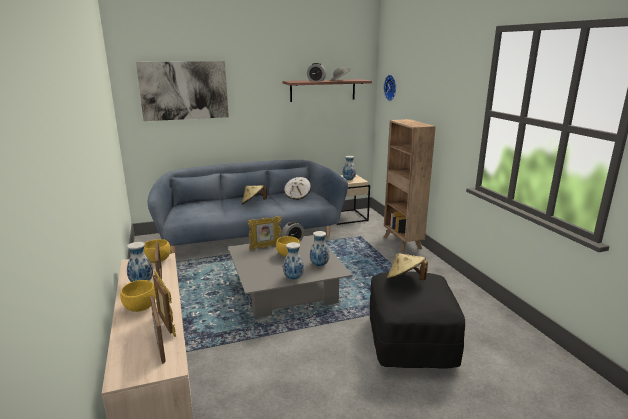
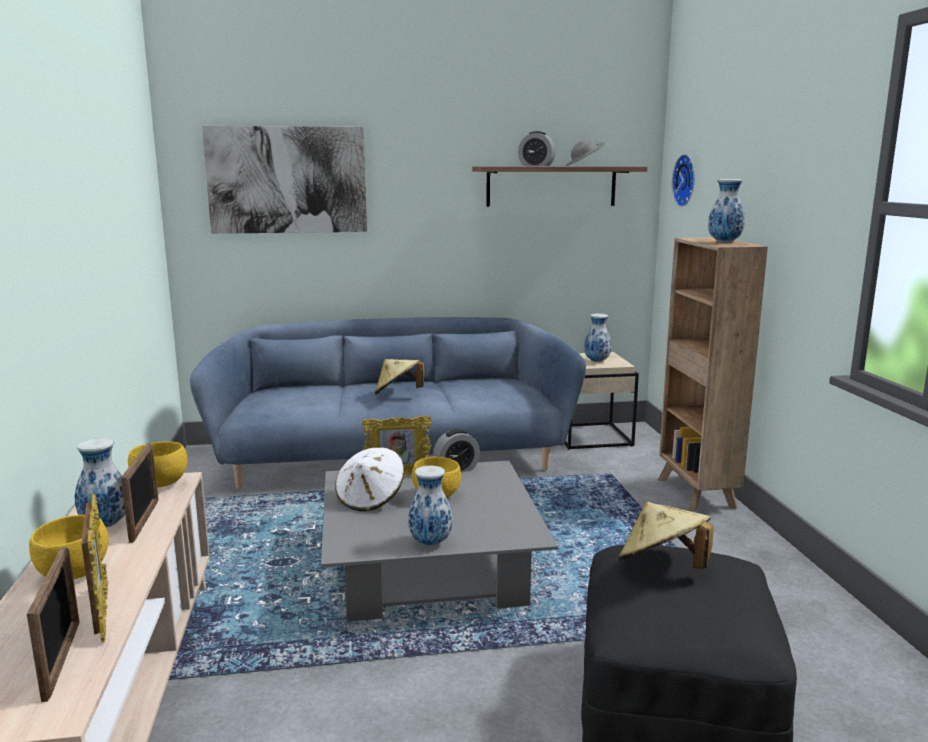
camera: 10 degrees right, 5 degrees down
(297, 196) = (488, 386): white hat -> white hat (370, 499)
(319, 265) = (493, 520): vase -> vase (724, 242)

